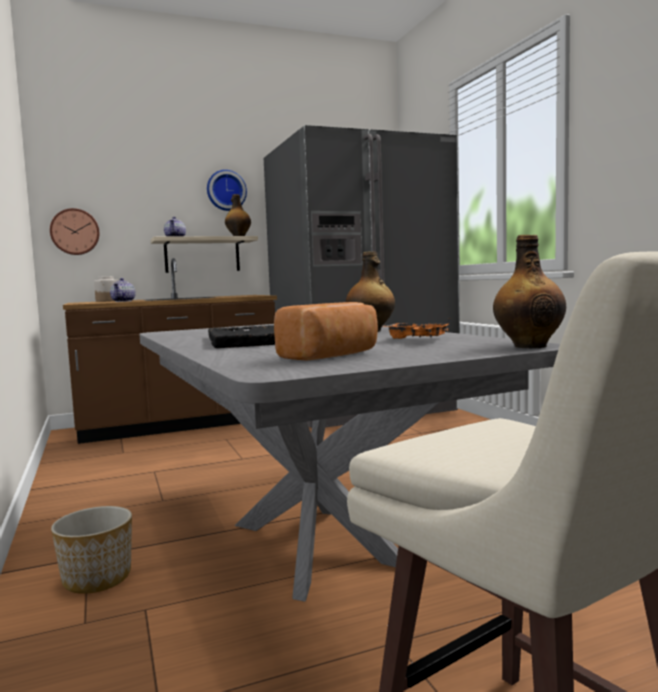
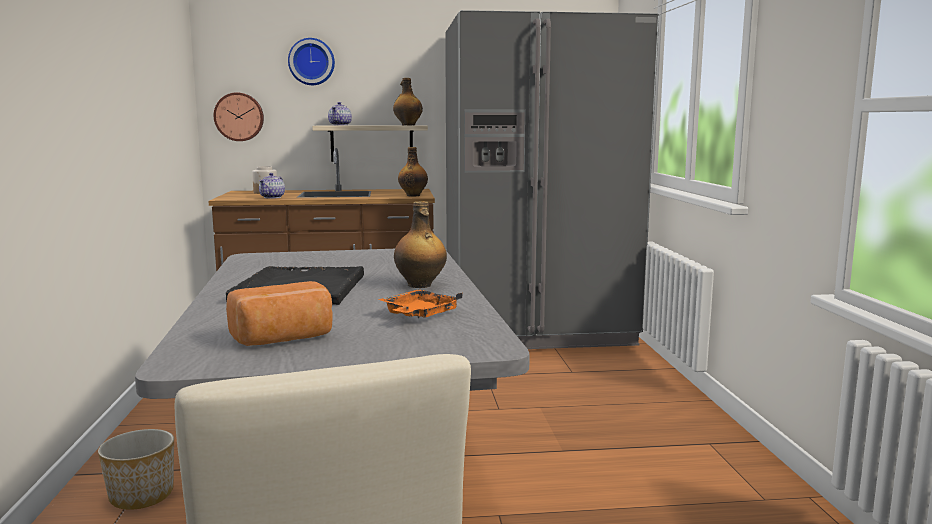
camera: 15 degrees right, 5 degrees up
(226, 190) = (401, 71): wall clock -> wall clock (311, 62)
(529, 346) = (483, 349): bottle -> bottle (413, 195)

